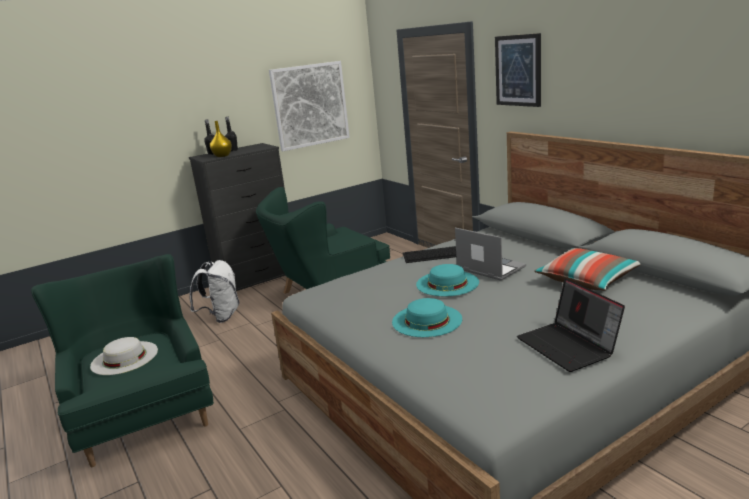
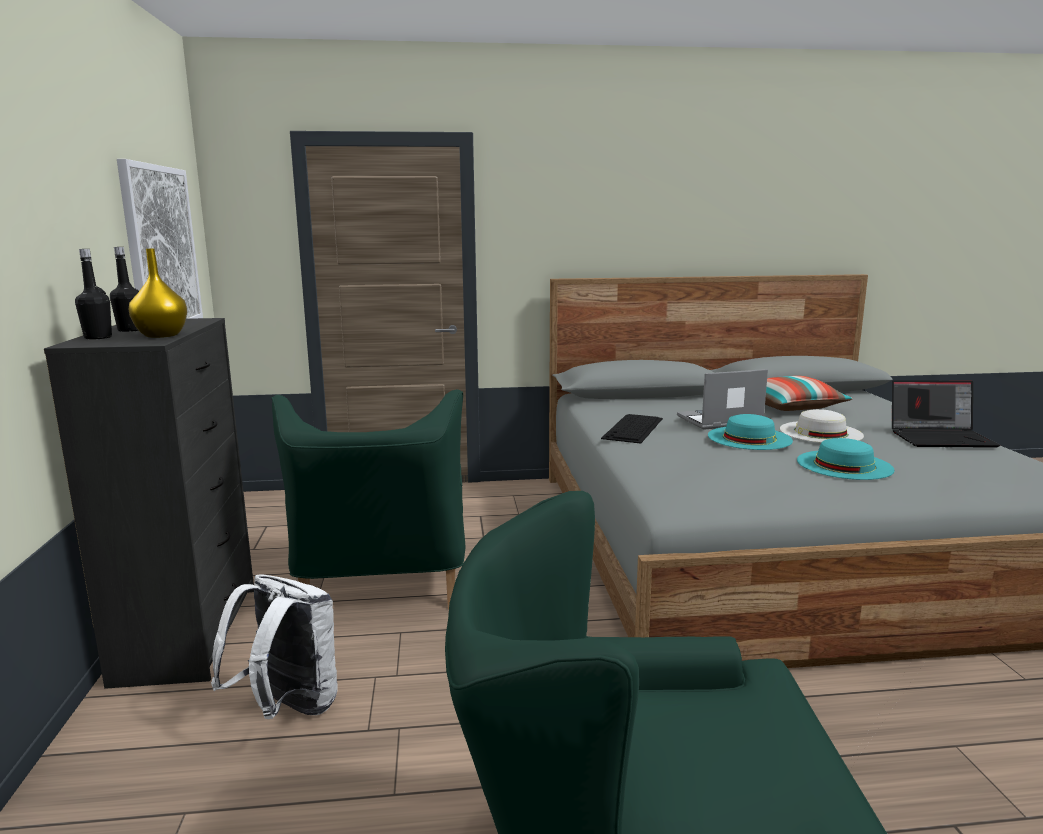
camera: 65 degrees left, 5 degrees down
(124, 358) = (681, 750): white hat -> white hat (820, 432)
(518, 70) = (558, 201): picture -> none

